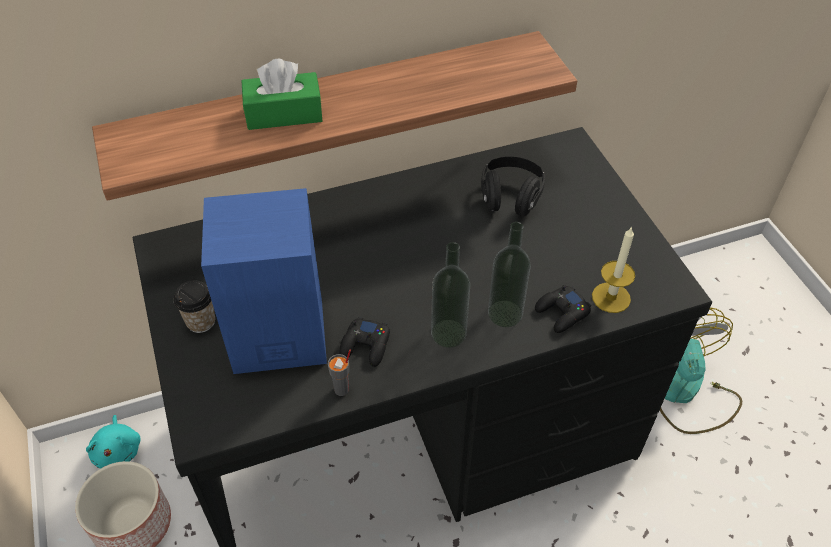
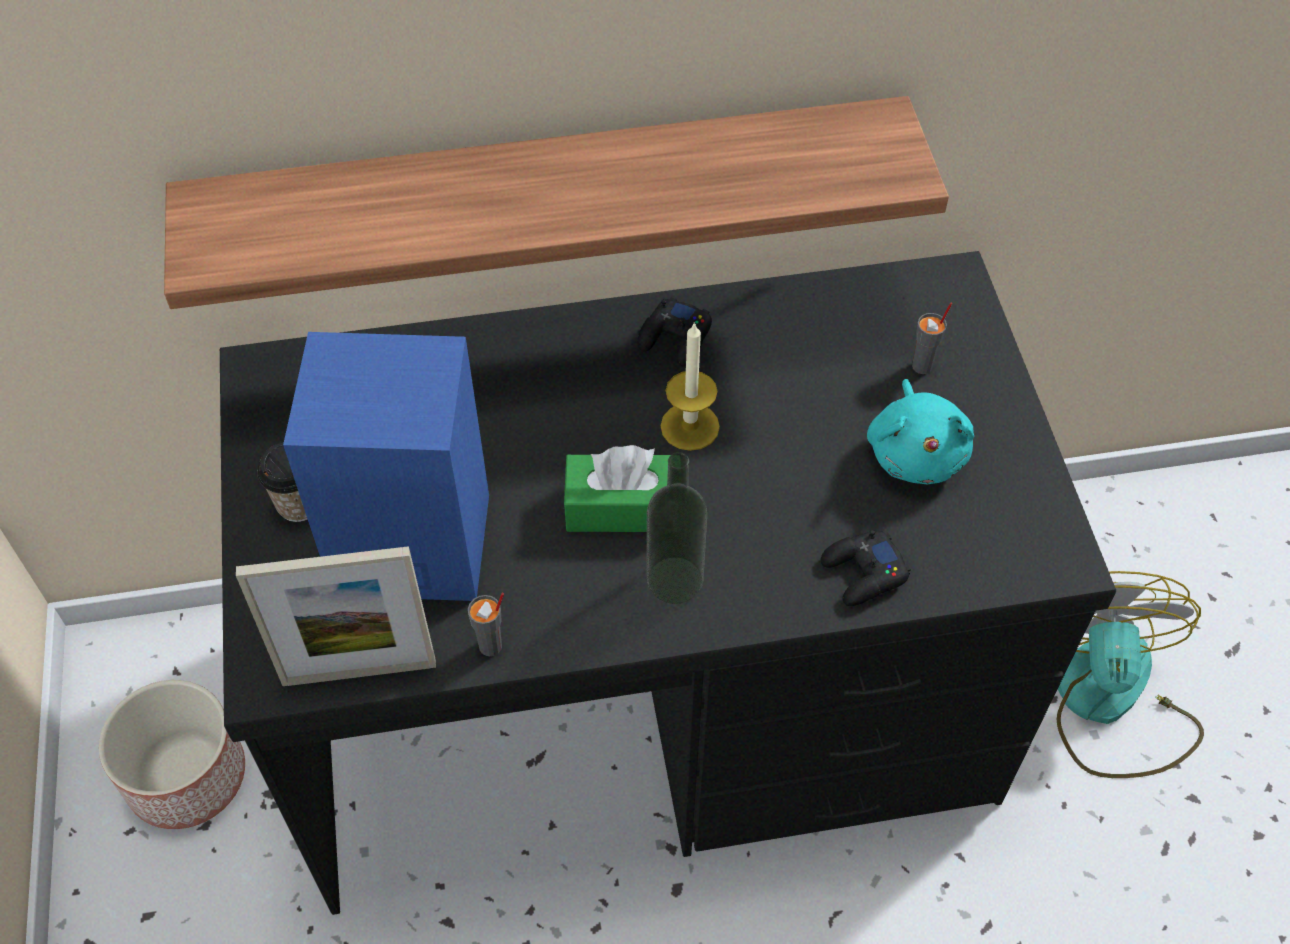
camera: 10 degrees right, 5 degrees up
(118, 451) = (181, 657): turquoise plush toy -> turquoise plush toy (916, 452)
(260, 418) = (359, 672): none -> picture frame
(284, 113) = (461, 198): green tissue box -> green tissue box (623, 507)
(366, 346) = (542, 581): black game controller -> black game controller (675, 338)
(505, 313) = (771, 561): bottle -> none
(510, 197) = (827, 363): black headphones -> none
(566, 192) = (923, 366): none -> grey cup
(611, 297) = (950, 559): candle -> candle (690, 426)

